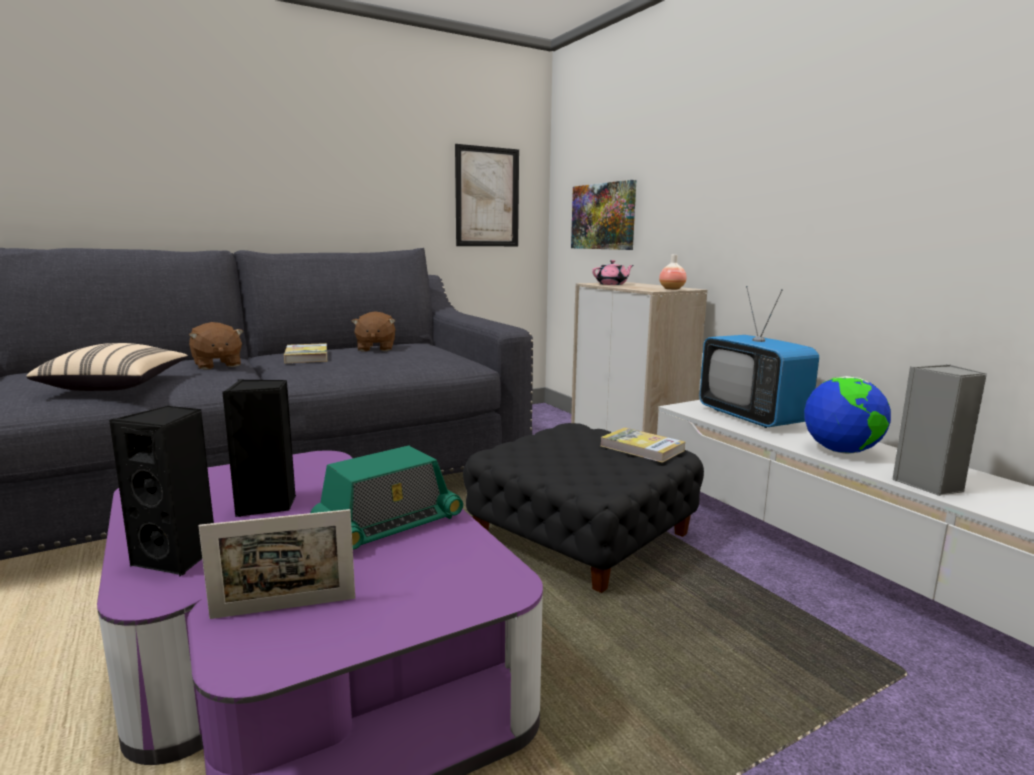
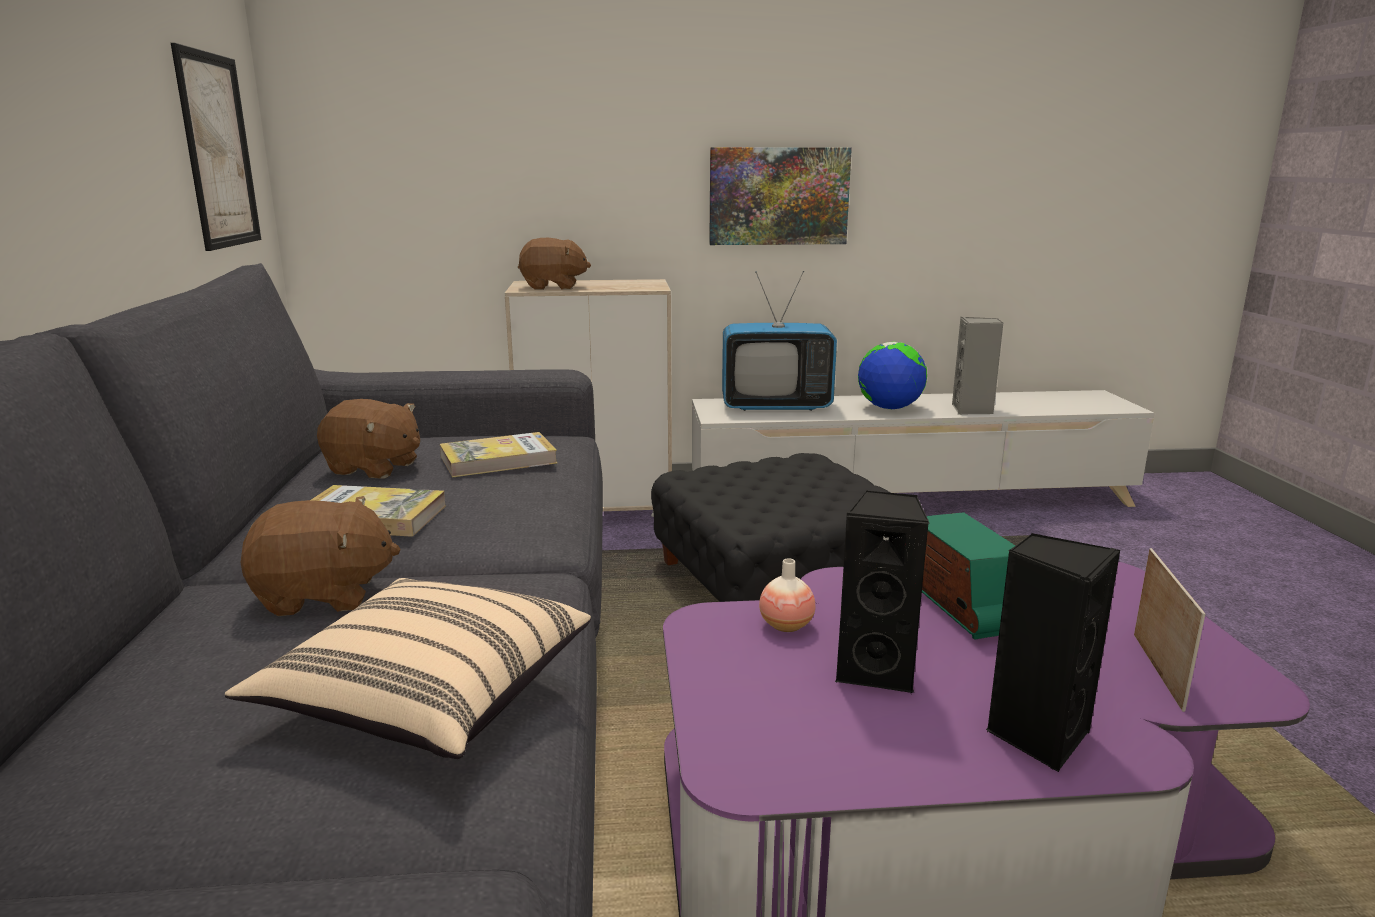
camera: 65 degrees left, 5 degrees up
(603, 216) = (434, 186): picture -> picture (778, 196)
(612, 284) = (553, 287): pink teapot -> brown plush toy
(642, 448) = (786, 465): book -> book (498, 460)
(672, 289) = (650, 284): vase -> vase (786, 625)

